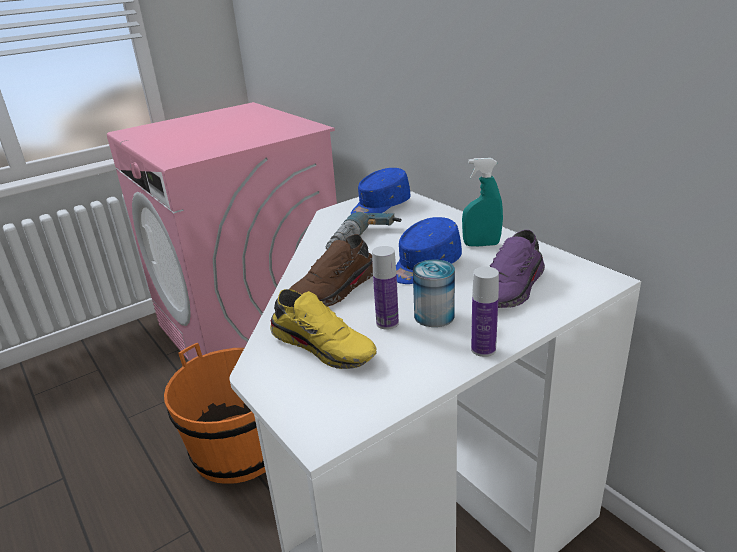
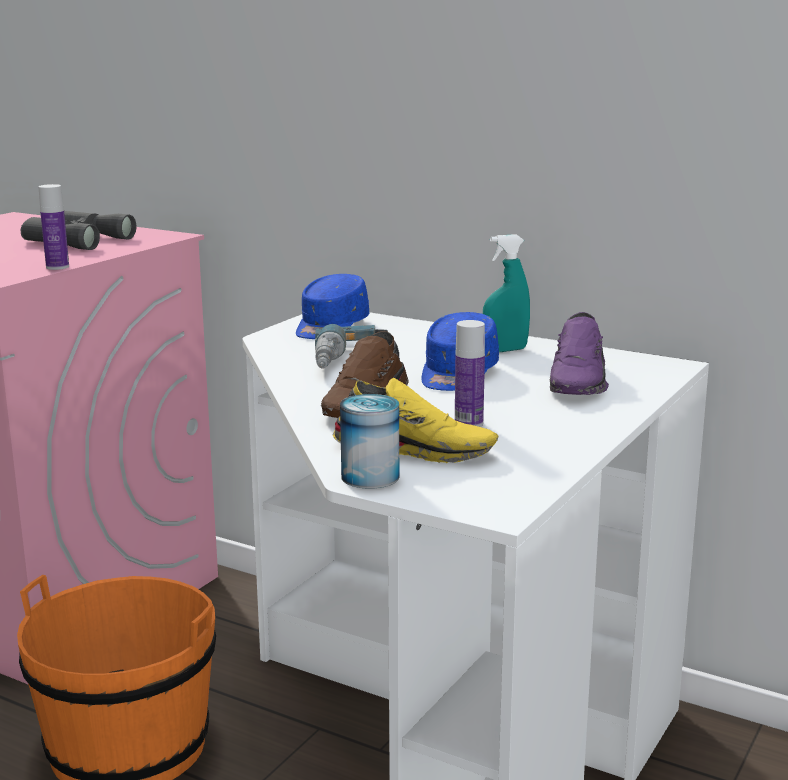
camera: 25 degrees left, 10 degrees down
(255, 129) = (74, 240): none -> grey binoculars
(434, 316) = (517, 412): can -> can (370, 476)
(483, 349) = (600, 429): bottle -> bottle (57, 267)

